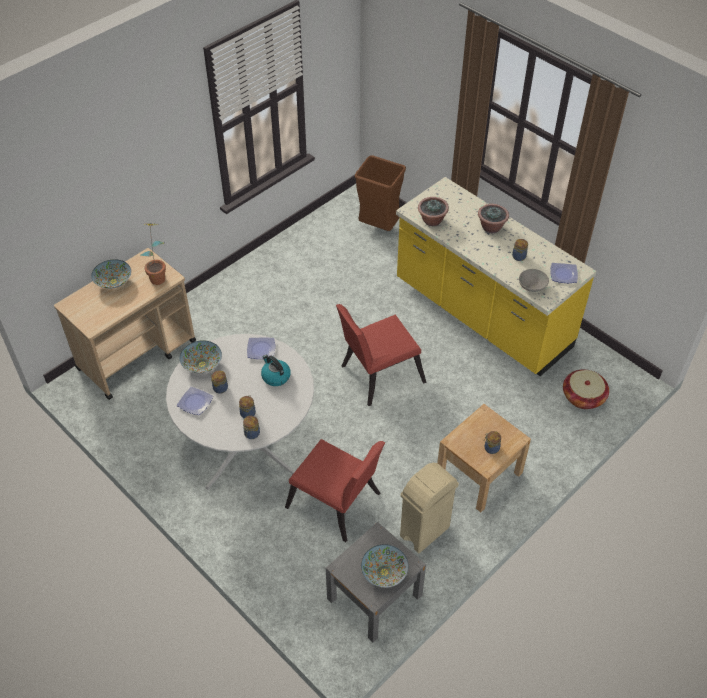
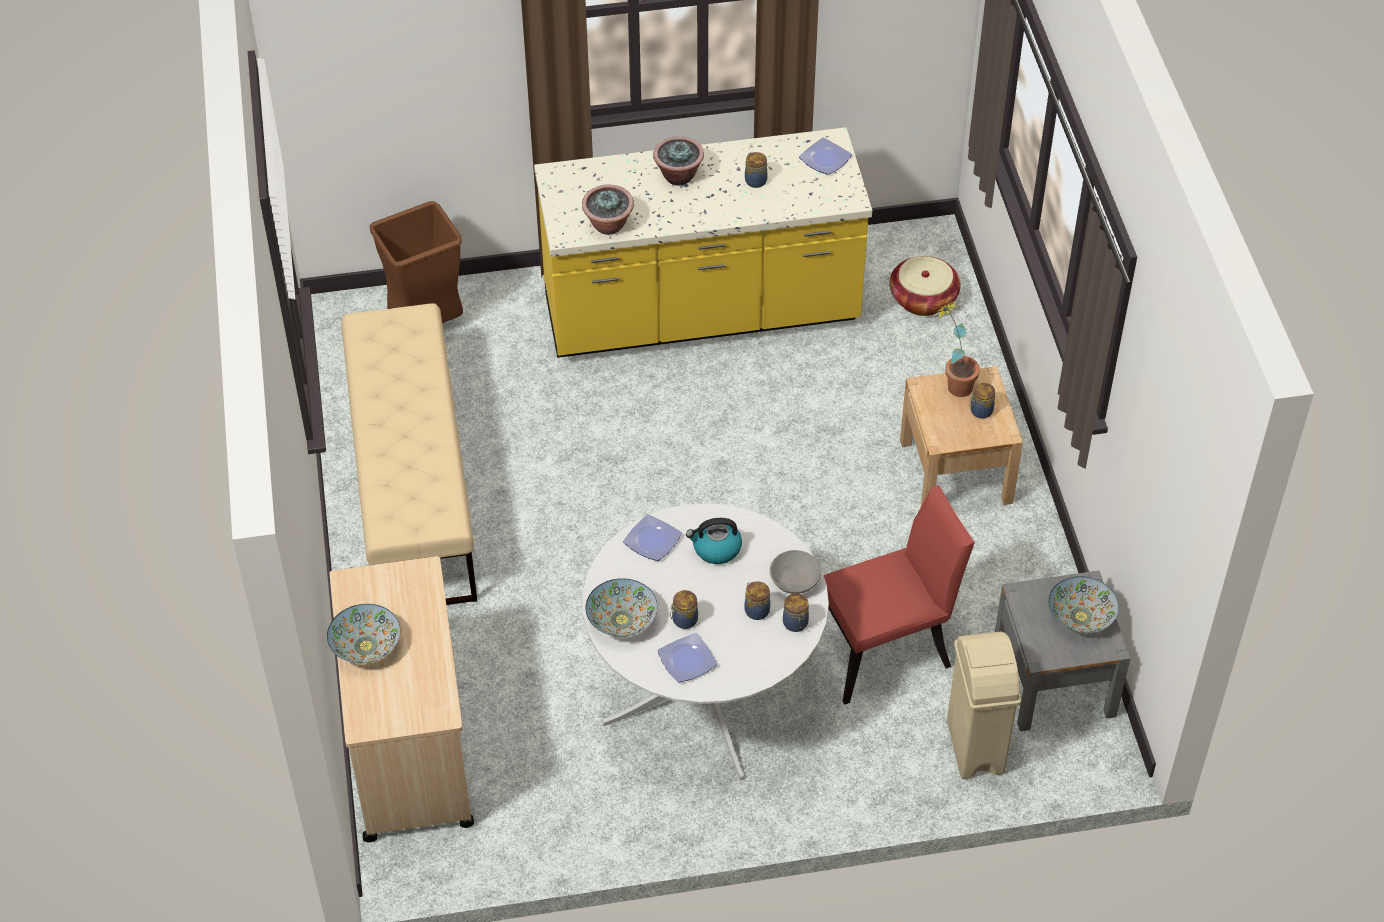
camera: 55 degrees left, 0 degrees up
(158, 275) = (405, 585): potted plant -> potted plant (953, 383)
(284, 273) = (413, 485): none -> beige bench
(377, 375) = (706, 483): red chair -> none
(424, 532) = (997, 576): beige trash can -> beige trash can (974, 748)
(532, 286) = (817, 199): grey bowl -> grey bowl (794, 581)

